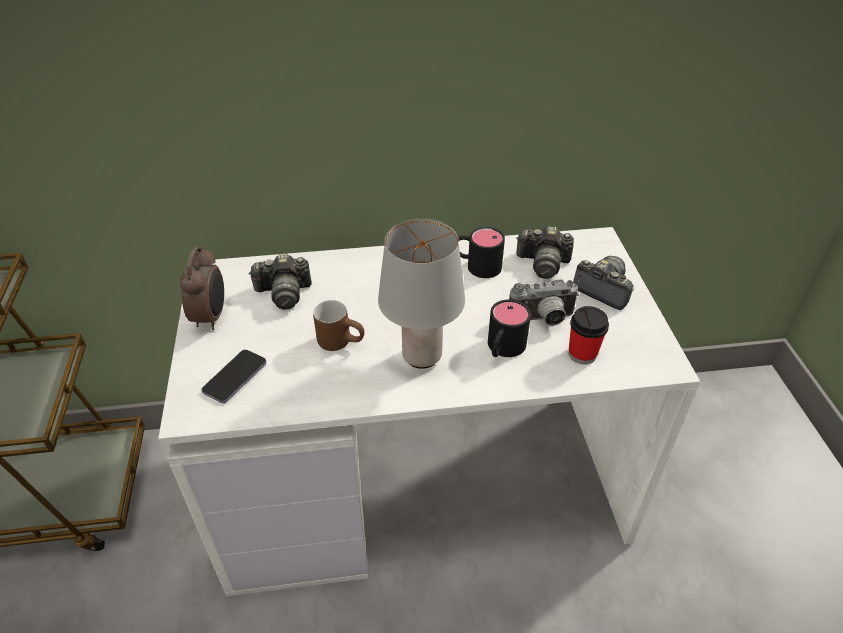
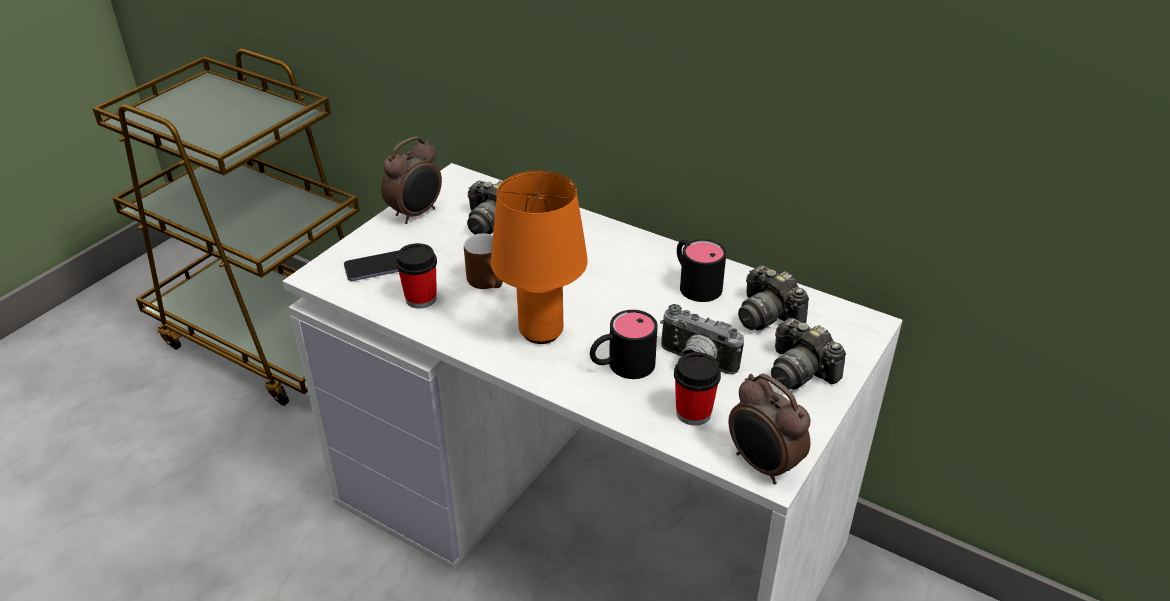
camera: 40 degrees right, 5 degrees down
(302, 383) = (421, 299): none -> cup
(421, 357) = (540, 331): grey table lamp -> orange table lamp
(603, 290) = (800, 371): camera -> camera turned 150 degrees clockwise
(658, 363) = (762, 466): none -> alarm clock

